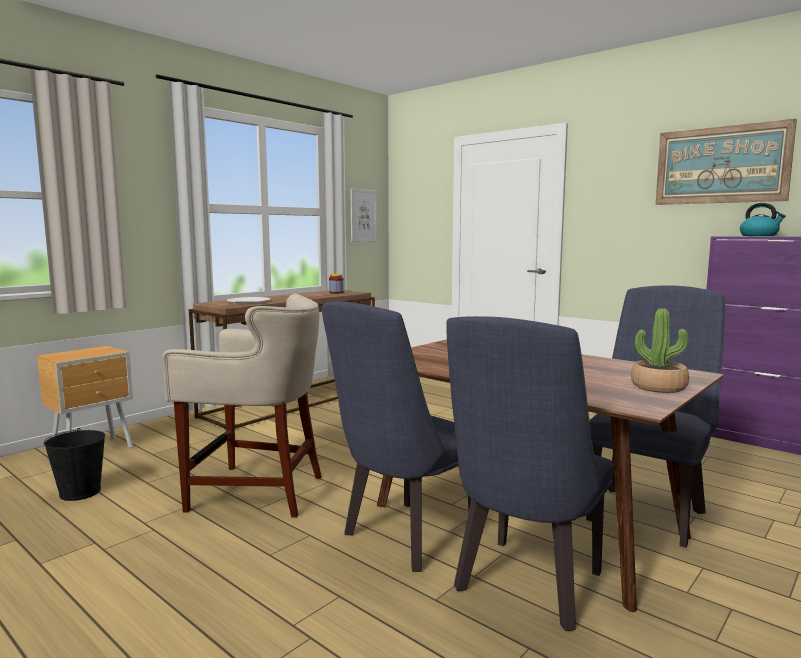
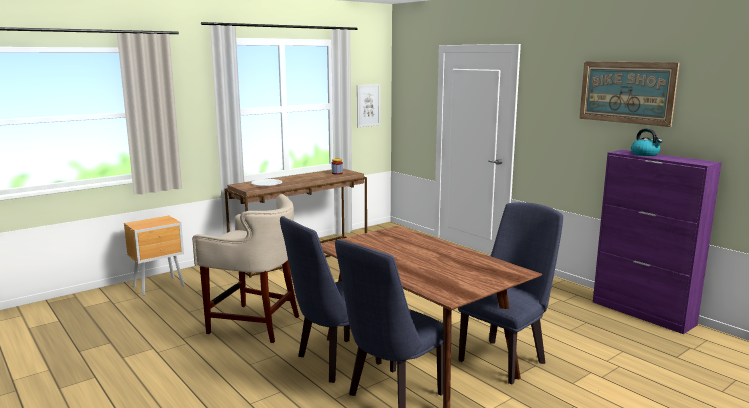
camera: 10 degrees right, 5 degrees up
(80, 492) = (148, 315): black bucket -> none
(658, 387) = (482, 282): potted plant -> none

